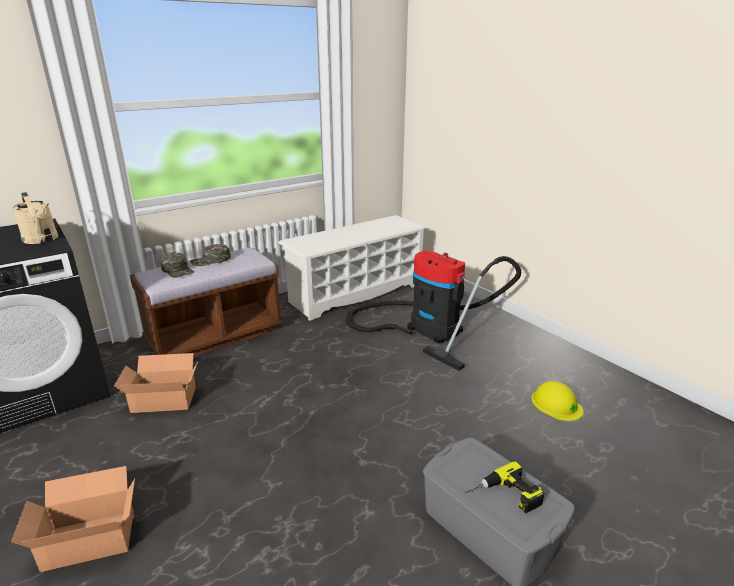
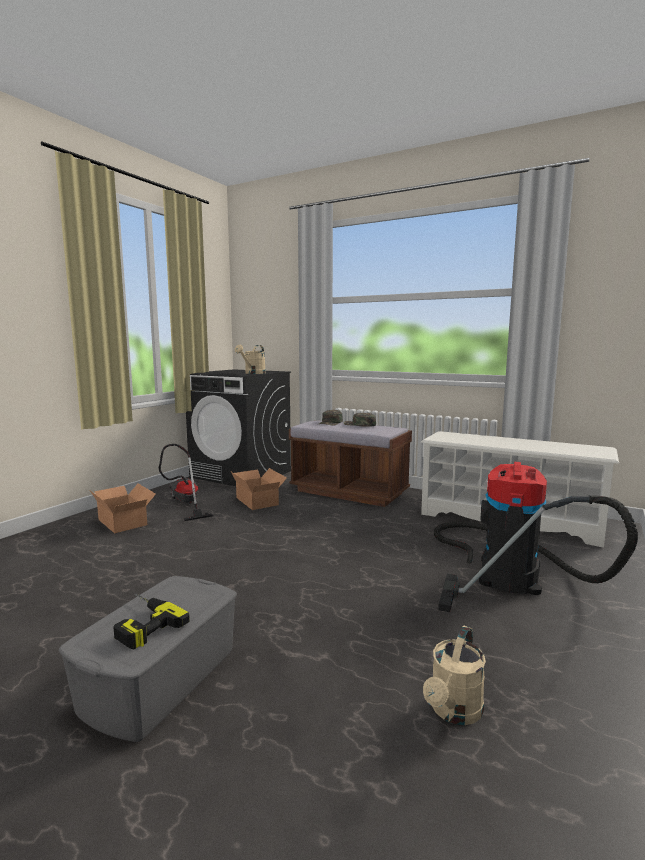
camera: 65 degrees right, 15 degrees down
(95, 462) = (185, 504): none -> vacuum cleaner
(556, 404) = (453, 712): yellow hard hat -> beige watering can

